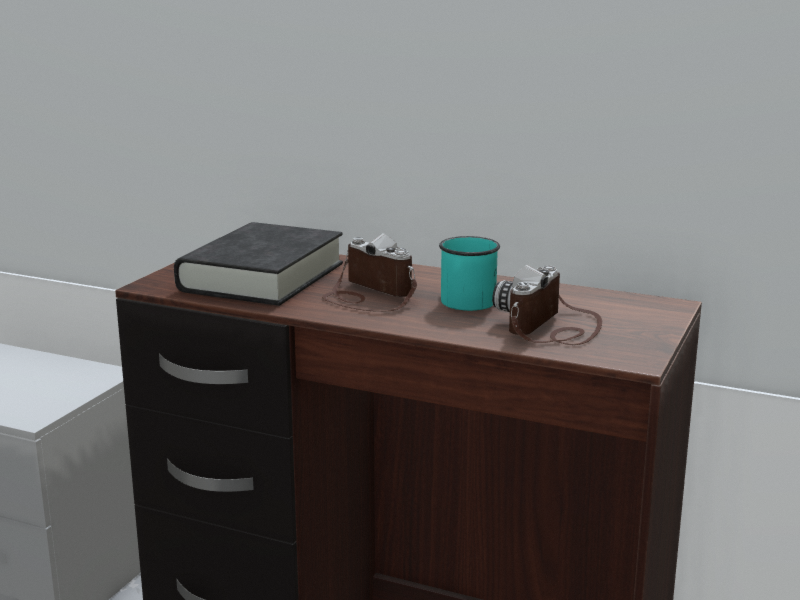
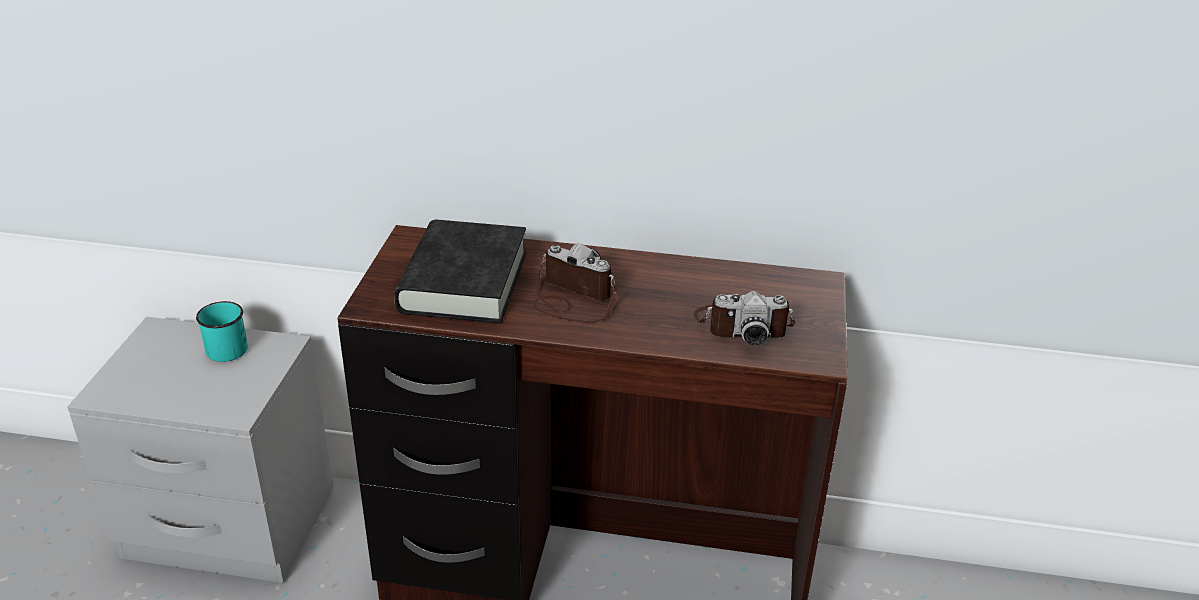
camera: 15 degrees left, 15 degrees up
(464, 299) = (654, 293): turquoise mug -> turquoise mug (224, 346)
(552, 328) = (742, 325): camera -> camera turned 105 degrees counterclockwise

